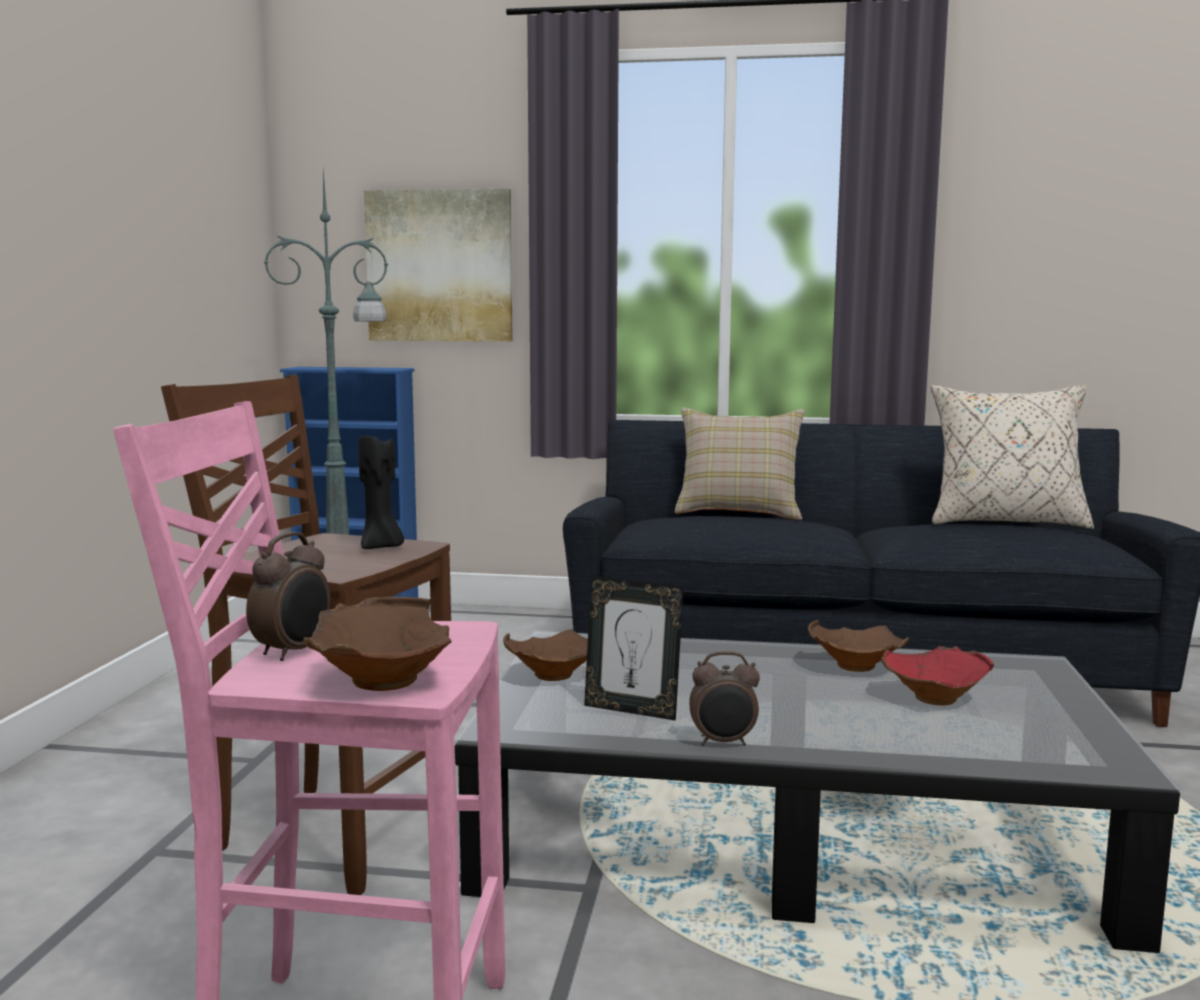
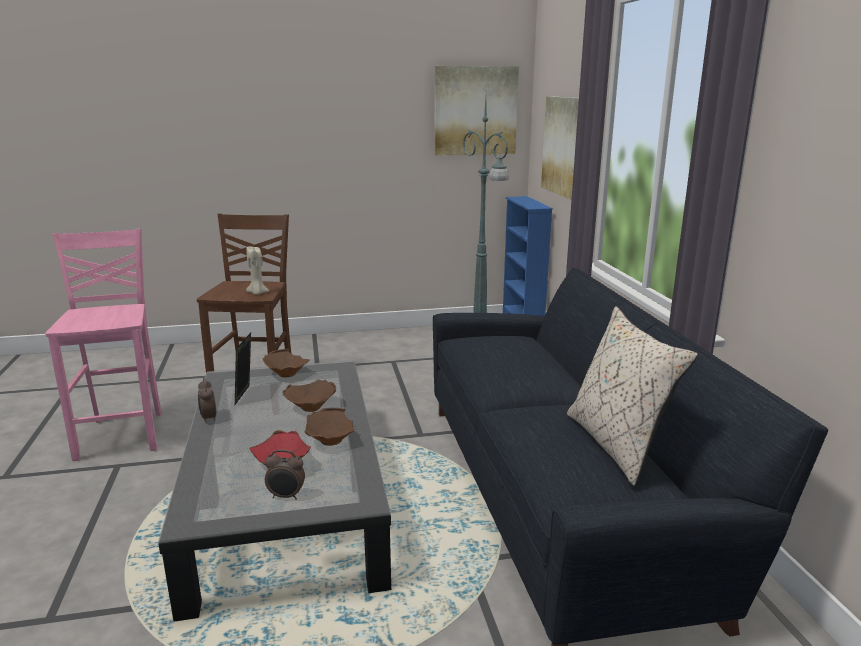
camera: 70 degrees right, 10 degrees up
(226, 209) = (475, 111): none -> picture
(294, 652) = (106, 309): alarm clock -> alarm clock (286, 496)
(379, 681) = (71, 322): brown bowl -> brown bowl (310, 406)
(381, 547) = (257, 293): black candle -> beige candle
(738, 512) = (551, 353): beige pillow -> none

